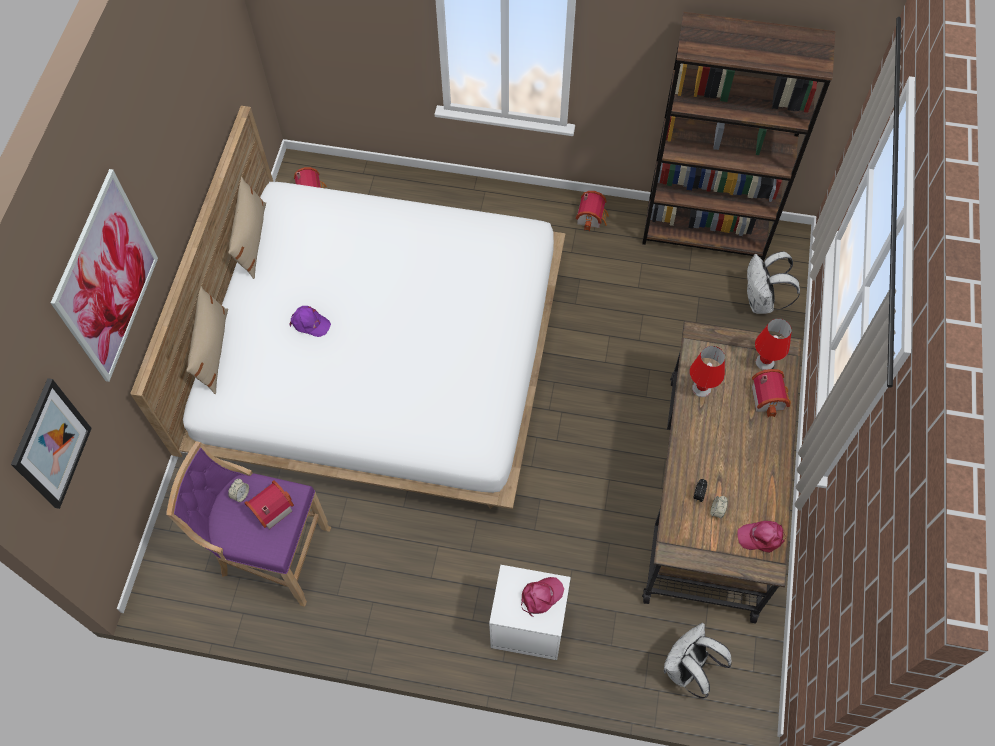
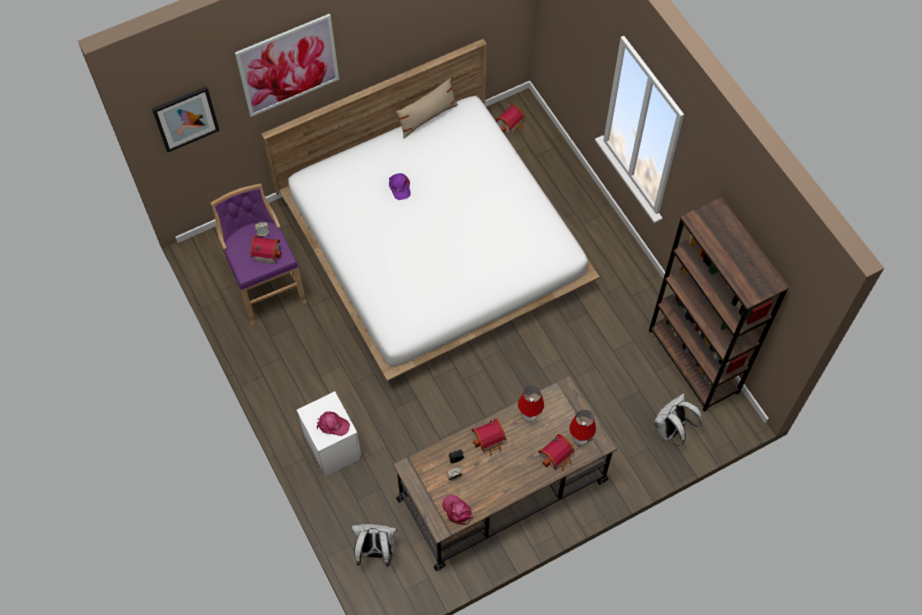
camera: 50 degrees right, 0 degrees up
(213, 350) = (341, 155): beige pillow -> none
(592, 217) = (641, 287): toy house -> toy house (490, 440)

